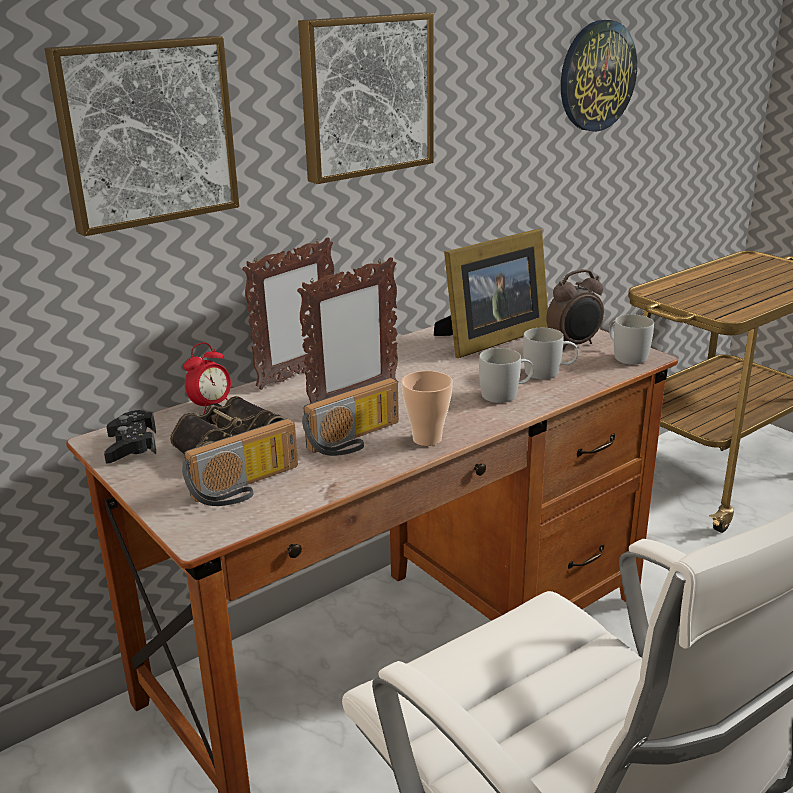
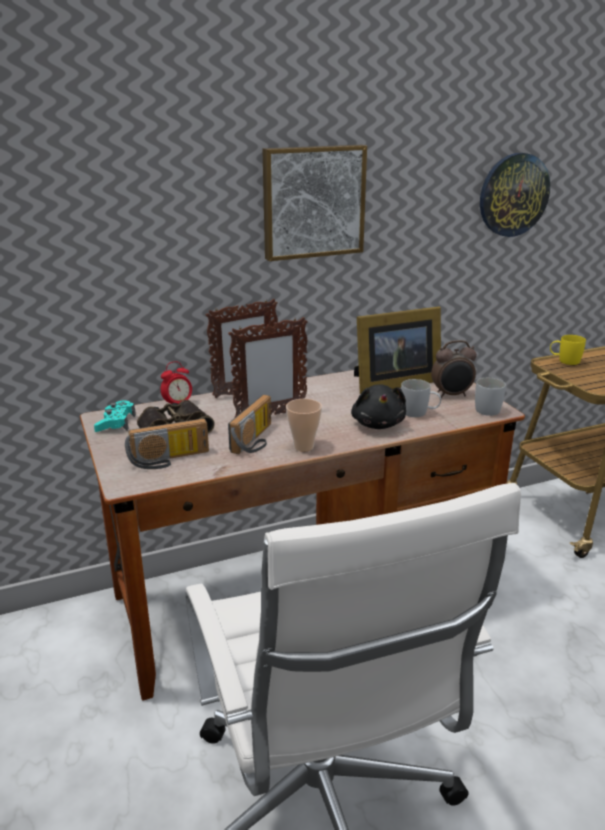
camera: 15 degrees right, 0 degrees up
(131, 445) = (116, 423): black game controller -> turquoise game controller
(145, 132) = (147, 219): picture -> none
(356, 440) = (256, 440): radio -> radio turned 45 degrees counterclockwise
(506, 394) = (378, 424): white mug -> black plush toy
(668, 287) = (564, 361): none -> yellow mug

